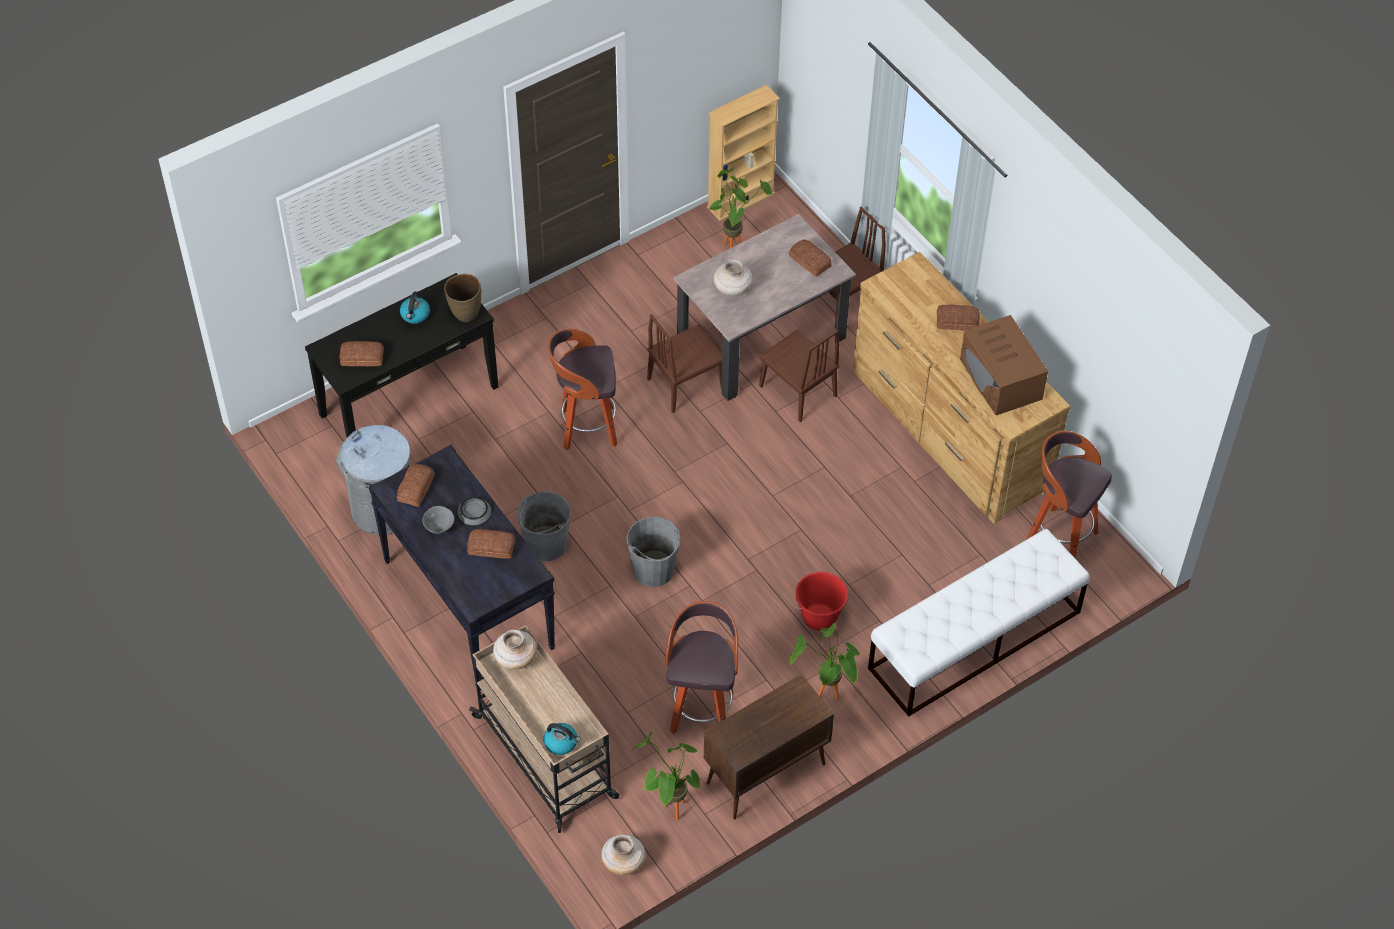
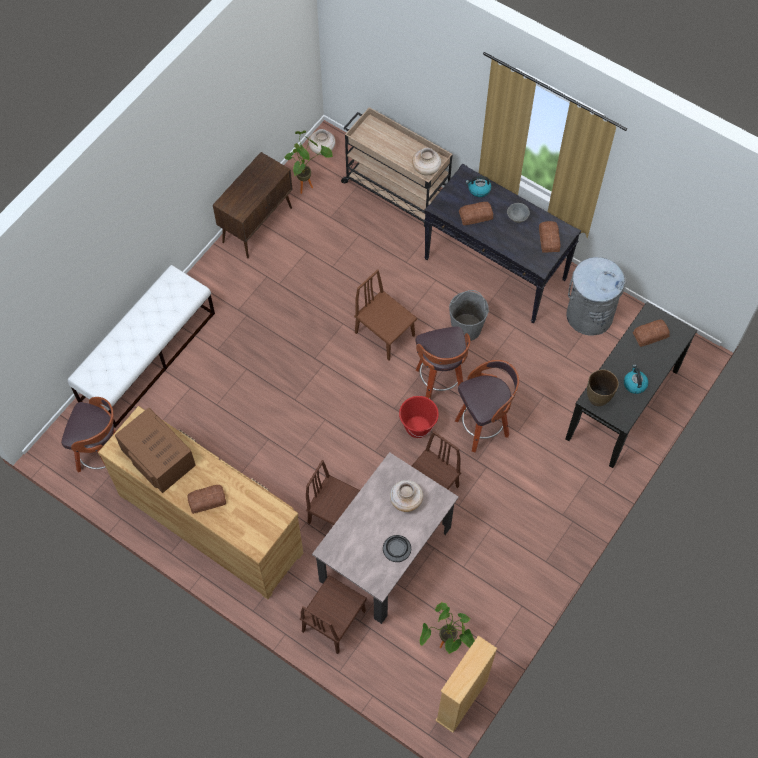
camera: 160 degrees right, 10 degrees up
(474, 512) = (500, 235): bowl -> bowl (396, 548)
(561, 743) = (373, 130): kettle -> kettle (478, 189)
(653, 570) = (385, 334): grey bucket -> brown chair
(702, 710) = (313, 251): stool -> stool (440, 383)
(810, 260) = (354, 553): bread -> none
(819, 618) = (259, 337): red bucket -> red bucket (417, 427)
(826, 698) = (235, 284): potted plant -> none

